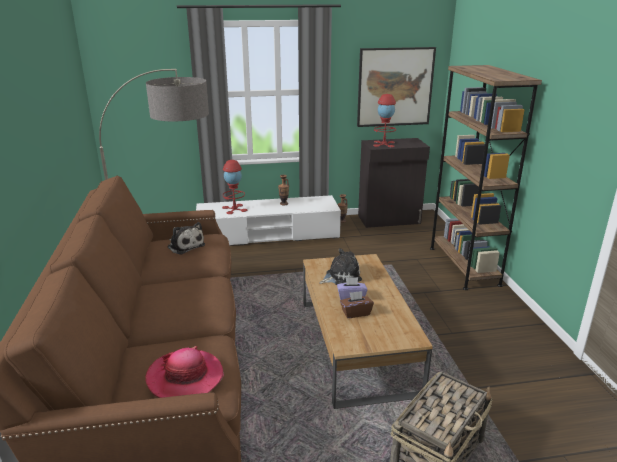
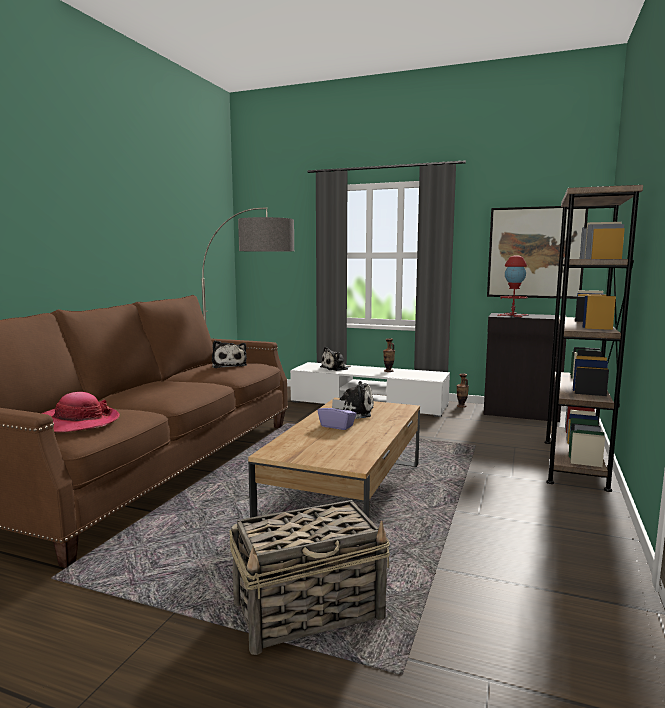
camera: 30 degrees right, 15 degrees down
(234, 209) = (335, 368): red table lamp -> plush toy
(356, 313) = (322, 436): brown tissue box -> none

